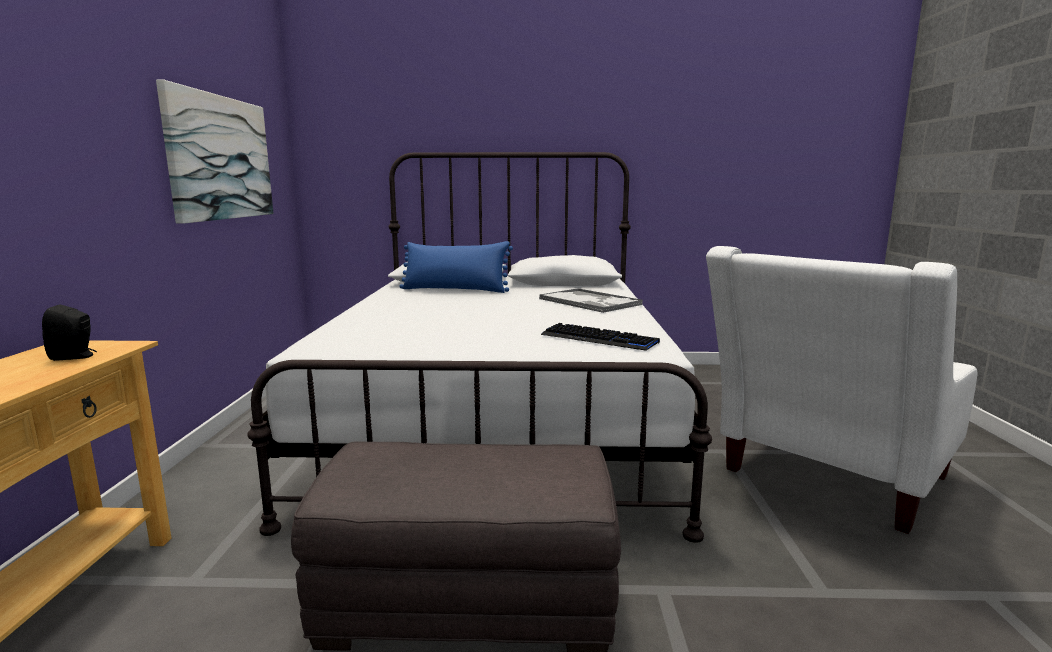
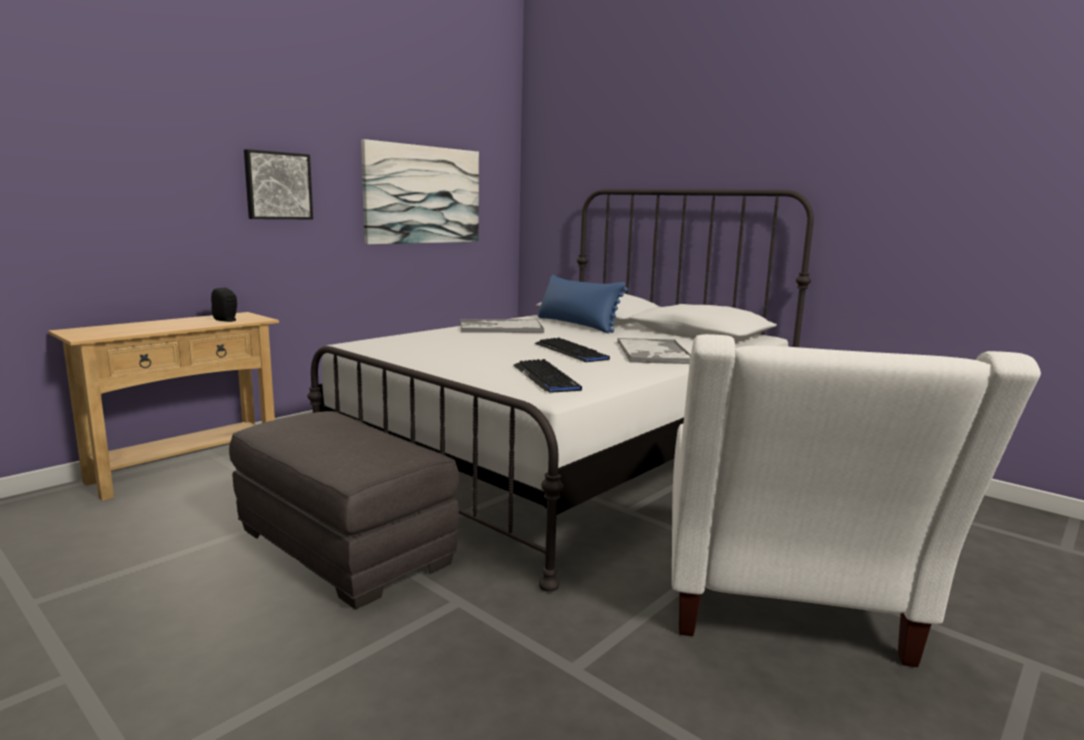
camera: 40 degrees right, 0 degrees up
(69, 140) = (278, 186): none -> picture
(401, 304) = (500, 328): none -> tray
(535, 313) = (570, 352): none -> keyboard
(825, 481) = (784, 613): white armchair -> white armchair turned 75 degrees counterclockwise

